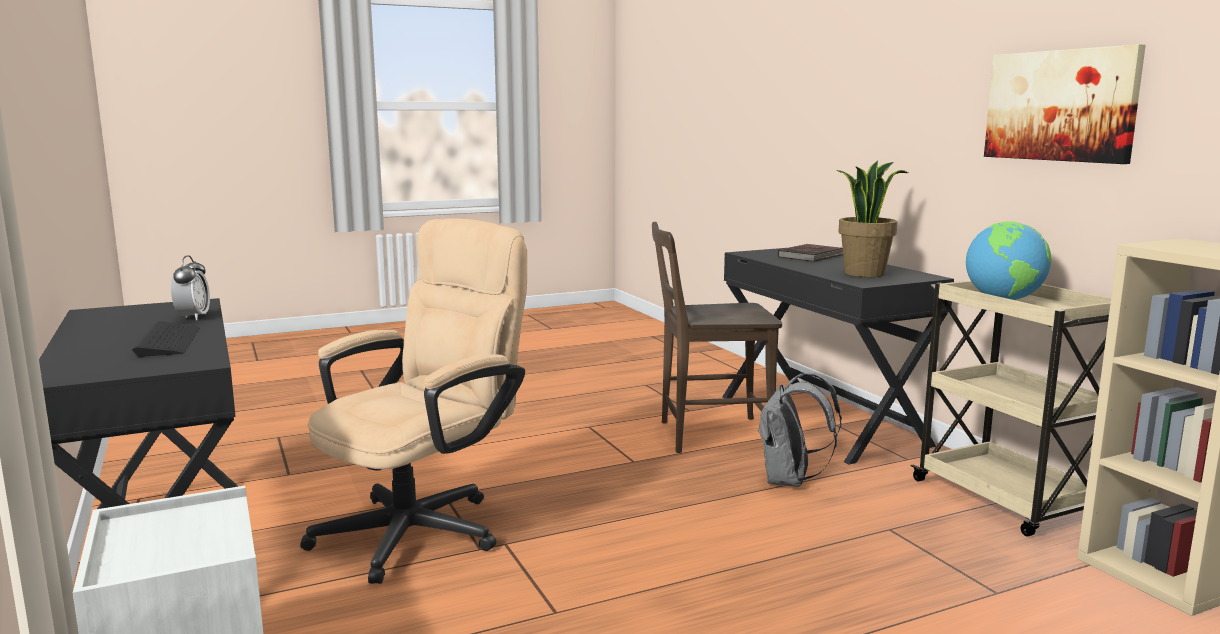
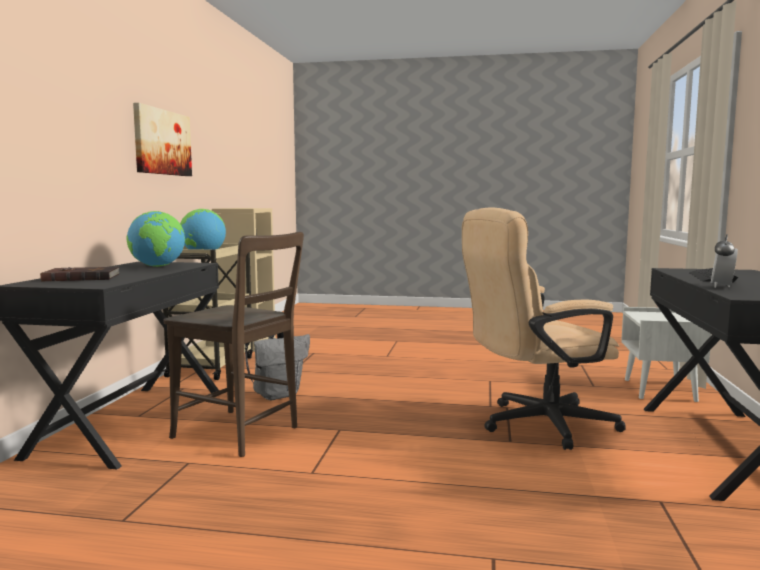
camera: 145 degrees left, 5 degrees down
(864, 273) = (158, 266): potted plant -> globe

